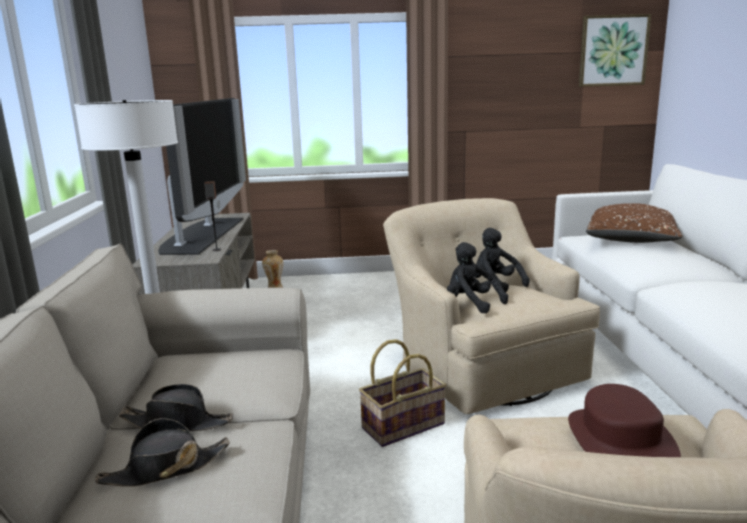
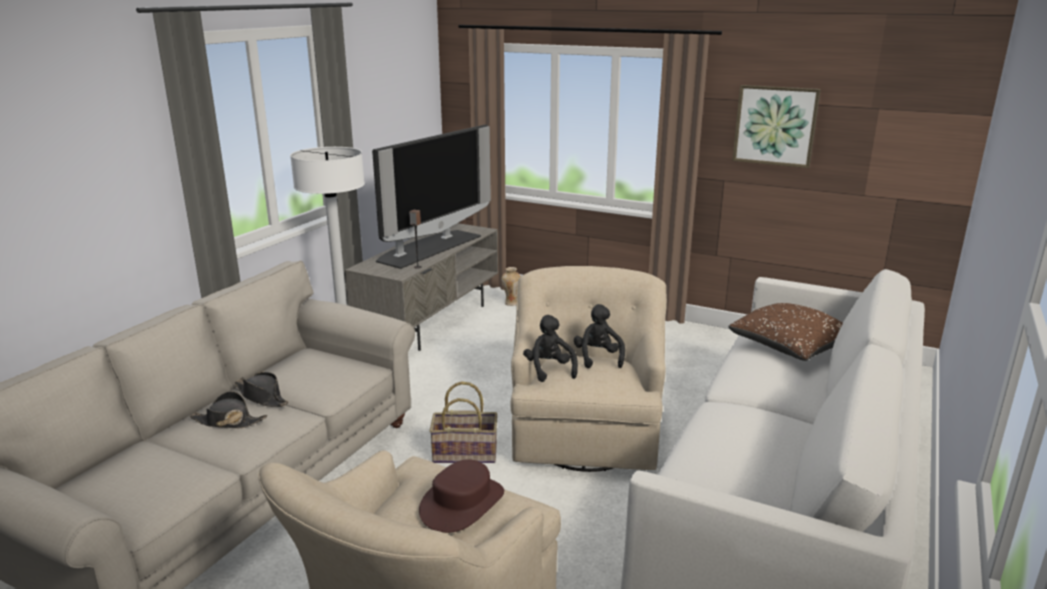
camera: 30 degrees right, 5 degrees up
(613, 51) = (916, 110): picture -> picture (775, 125)

